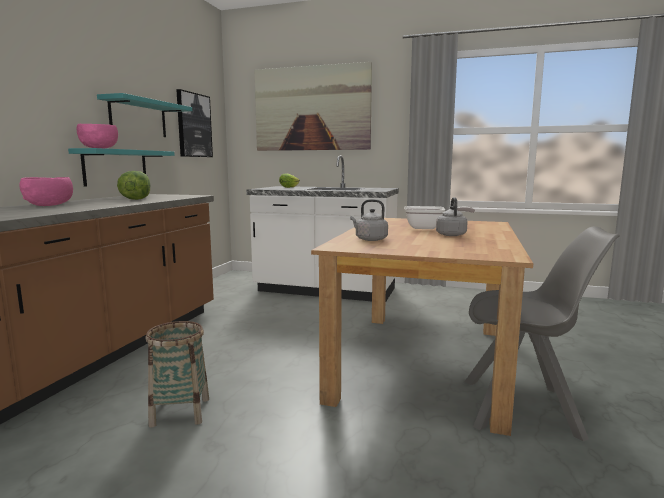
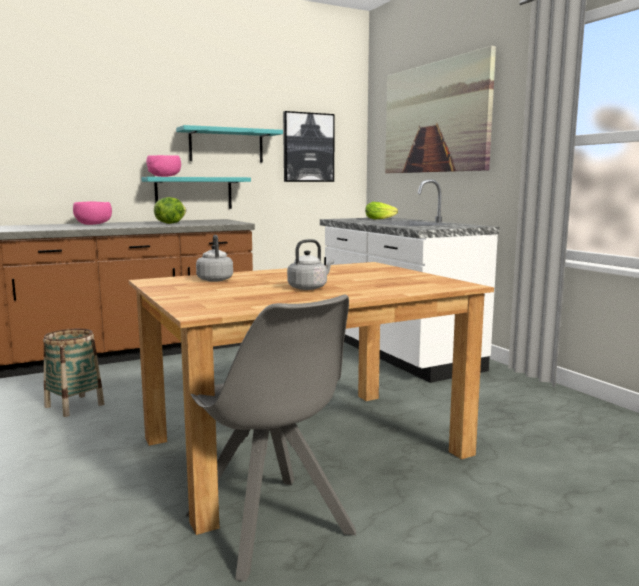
camera: 45 degrees right, 0 degrees up
(429, 228) = (340, 279): frying pan -> none

